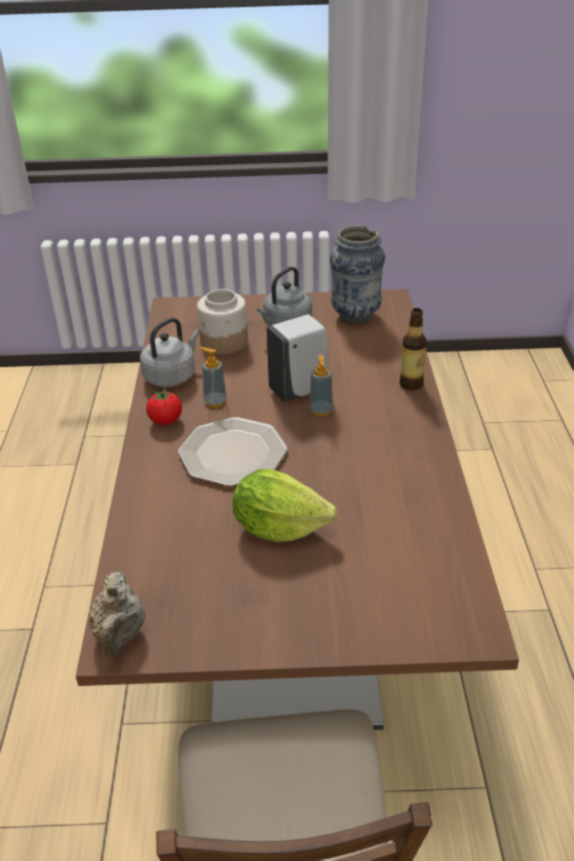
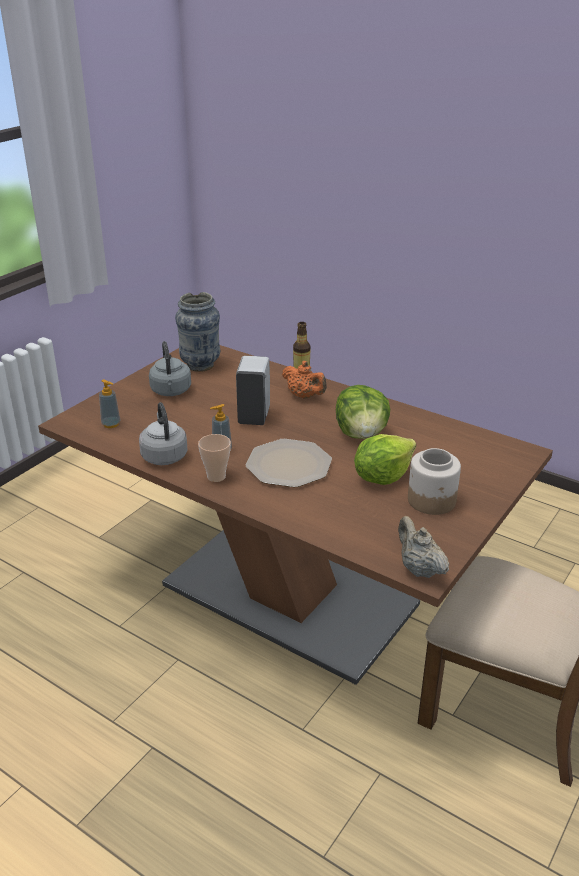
camera: 55 degrees left, 5 degrees down
(120, 635) = (419, 568): beige teapot -> beige teapot turned 150 degrees counterclockwise
(165, 421) = (216, 477): tomato -> cup
(224, 343) = (153, 420): jar -> jar (432, 500)
(321, 410) = (286, 418): soap dispenser -> soap dispenser (111, 424)
(351, 474) = (361, 434): none -> lettuce
(380, 401) = (304, 396): none -> orange teapot

